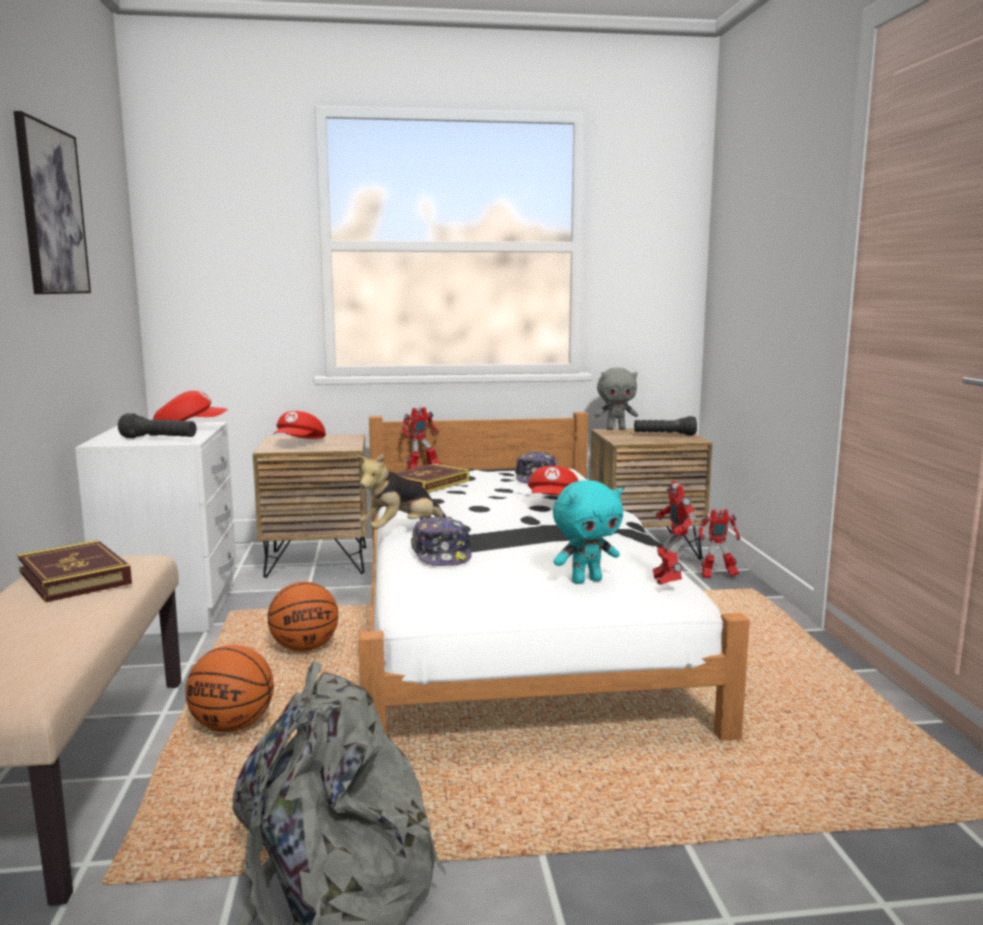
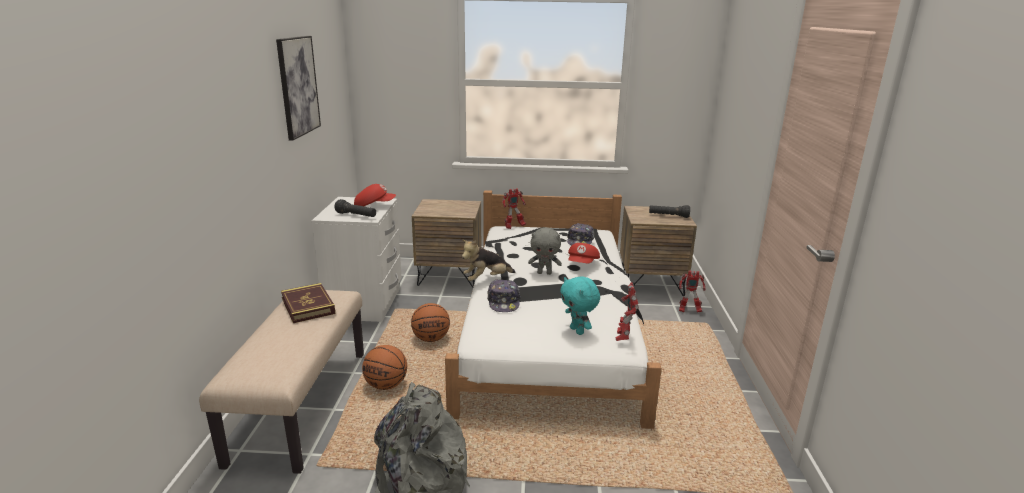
camera: 10 degrees right, 10 degrees up
(300, 443) = (440, 208): red cap -> none
(428, 484) = (513, 240): book -> none
(586, 580) = (578, 331): turquoise plush toy -> turquoise plush toy turned 75 degrees clockwise
(616, 429) = (639, 207): grey plush toy -> grey plush toy (544, 273)

